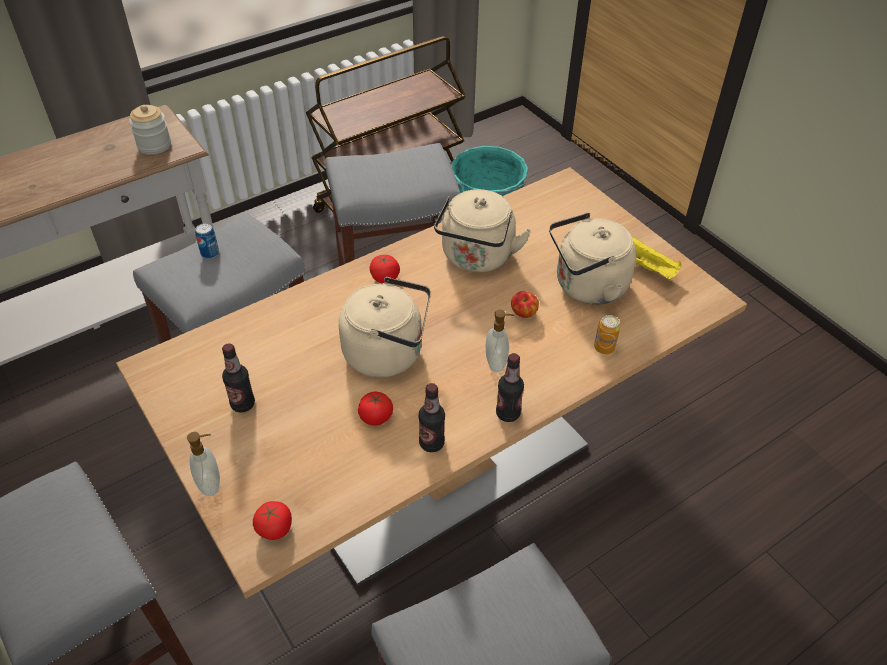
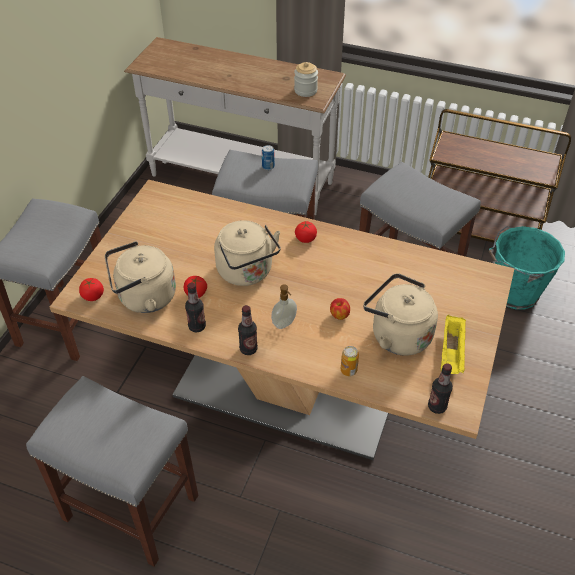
camera: 55 degrees right, 0 degrees up
(211, 484) = (102, 257): soap dispenser -> none
(243, 404) = (160, 238): bottle -> bottle (437, 406)
(476, 258) = (366, 269): beige kettle -> beige kettle (143, 298)

